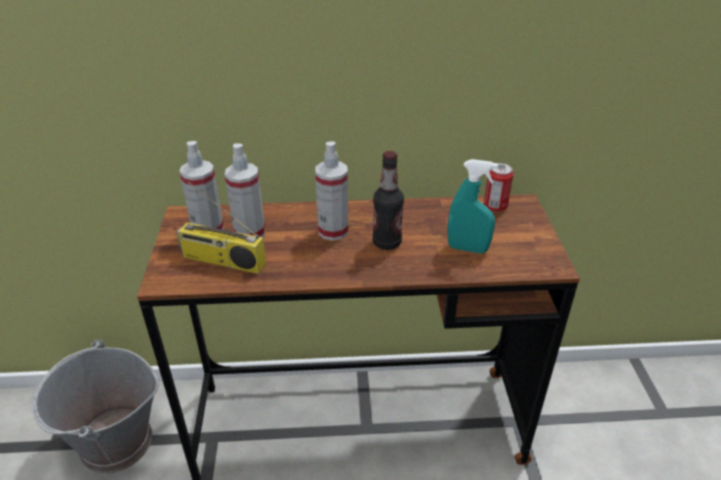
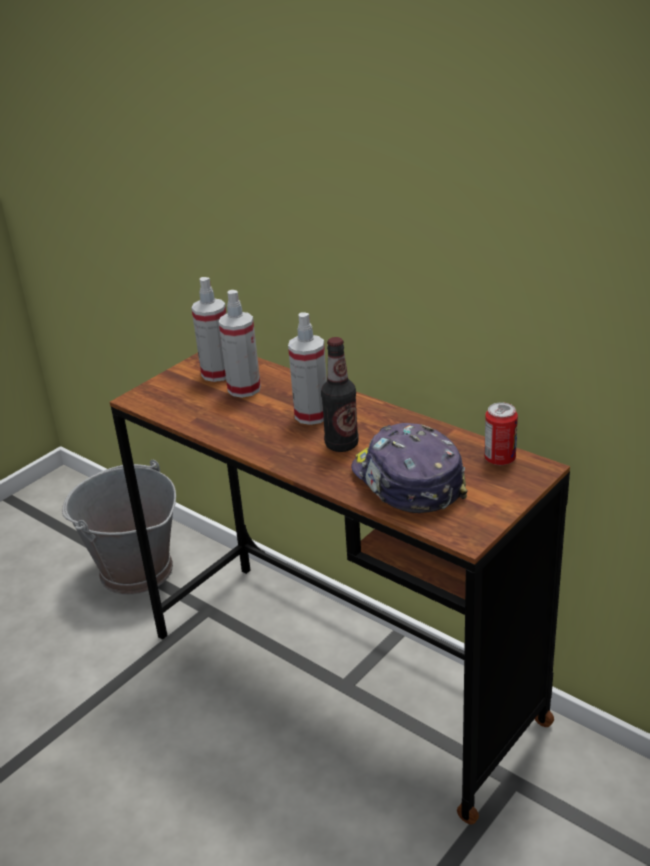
camera: 45 degrees right, 5 degrees down
(222, 261) = (195, 401): radio -> none
(467, 248) = (406, 482): turquoise spray bottle -> cap

